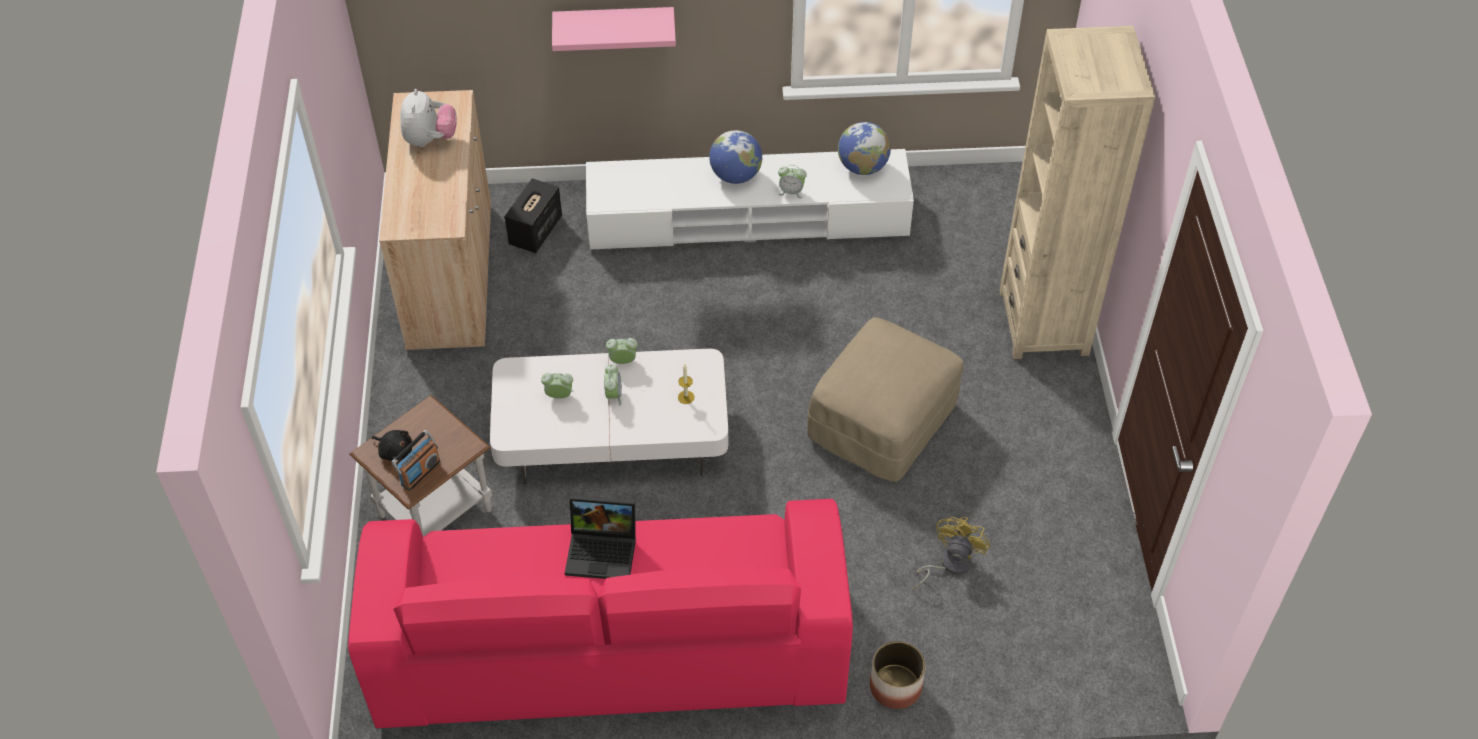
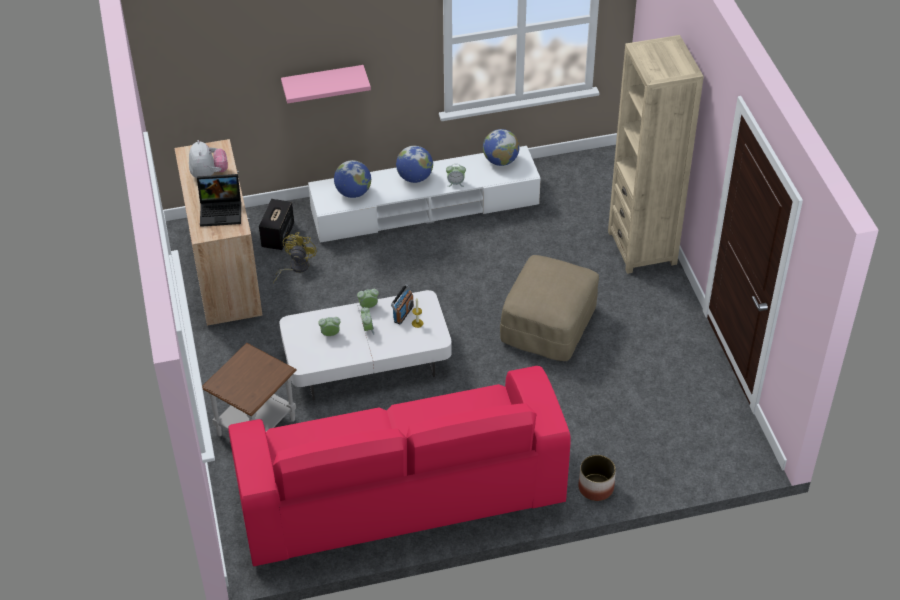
camera: 10 degrees left, 5 degrees down
(395, 451) = (232, 381): black plush toy -> none
(420, 472) = (253, 392): radio -> radio (403, 313)
(603, 550) = (390, 422): laptop -> laptop (222, 211)
(644, 186) = (353, 193): none -> globe
(949, 564) = (613, 407): yellow fan -> yellow fan (295, 268)

